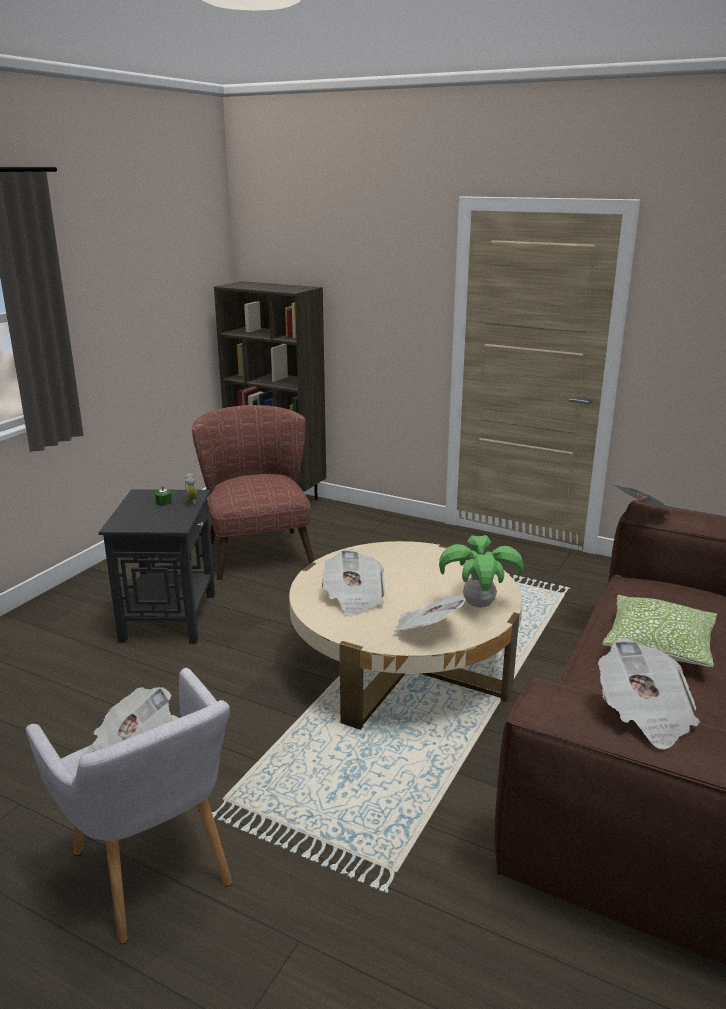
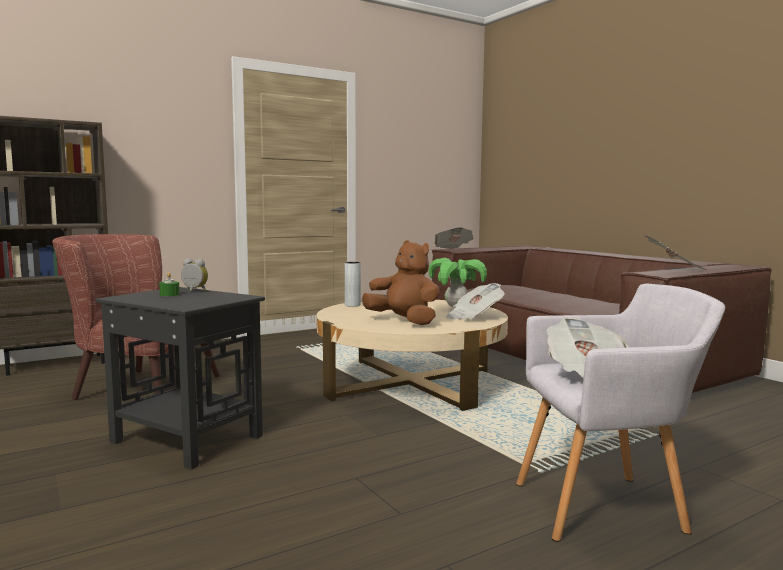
camera: 60 degrees left, 15 degrees down
(354, 599) = (404, 321): newspaper -> brown plush toy
(408, 549) = (352, 305): none -> grey vase
(658, 645) = (545, 295): pillow -> none

